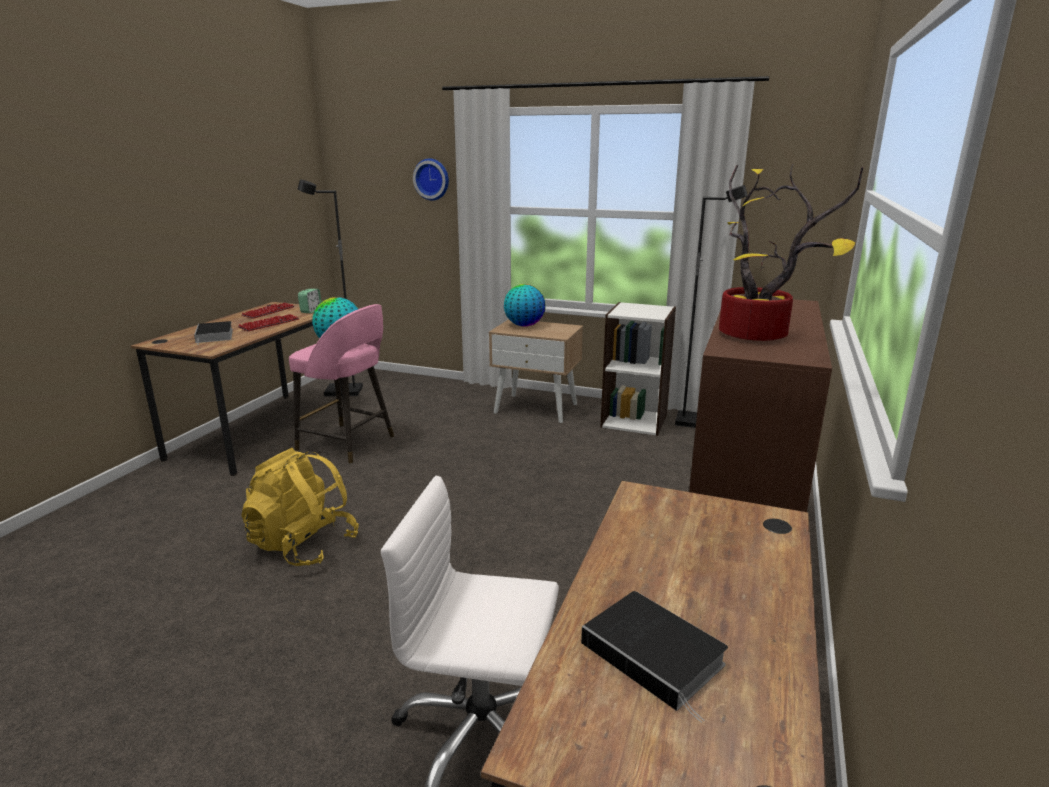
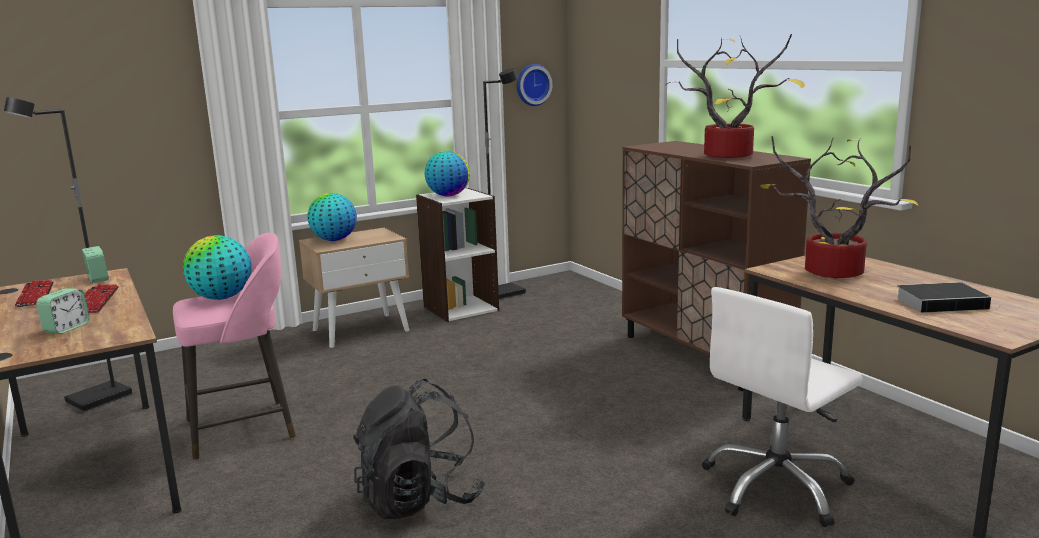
camera: 50 degrees left, 5 degrees down
(215, 336) = (67, 328): book -> alarm clock
(303, 545) = (420, 499): yellow backpack -> black backpack
(432, 179) = (155, 88): wall clock -> wall clock (532, 85)
(634, 309) = (448, 196): none -> globe
(678, 534) = (828, 273): none -> potted plant

